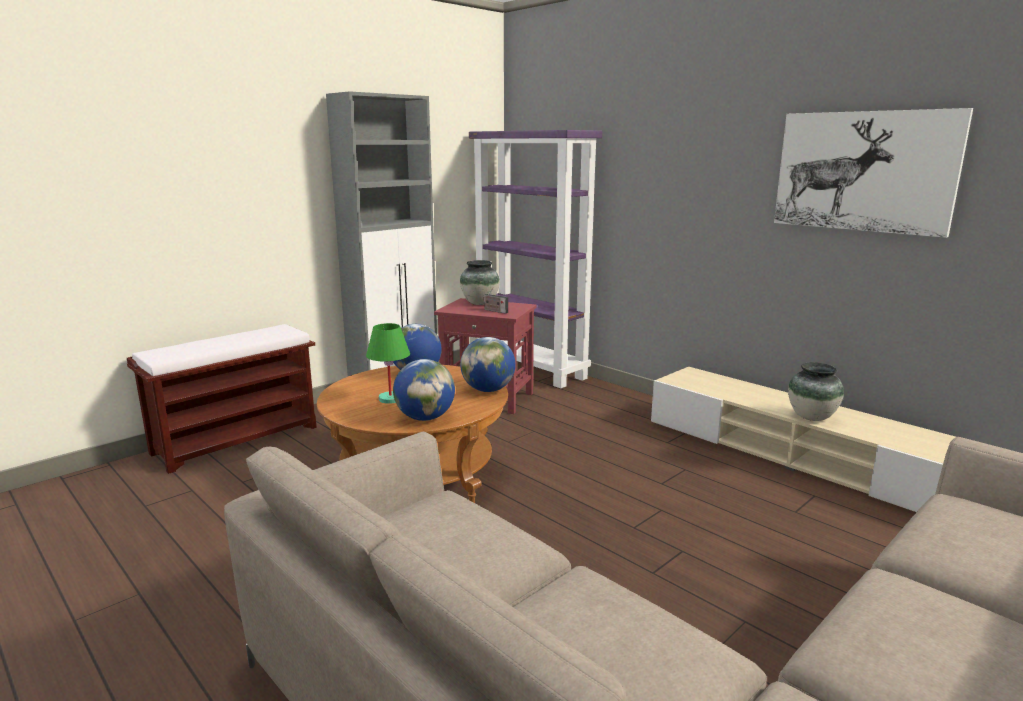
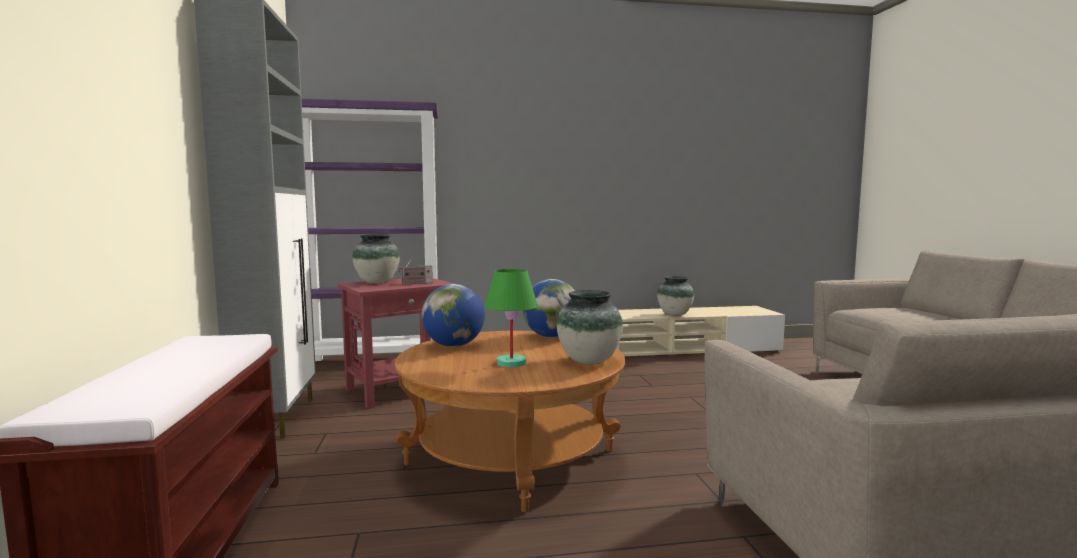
camera: 55 degrees left, 10 degrees down
(425, 418) = (588, 361): globe -> vase
(863, 171) = (660, 147): picture -> none

